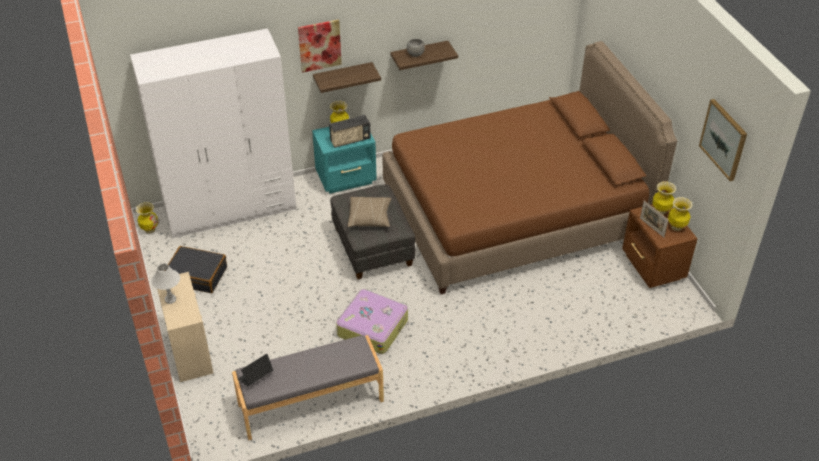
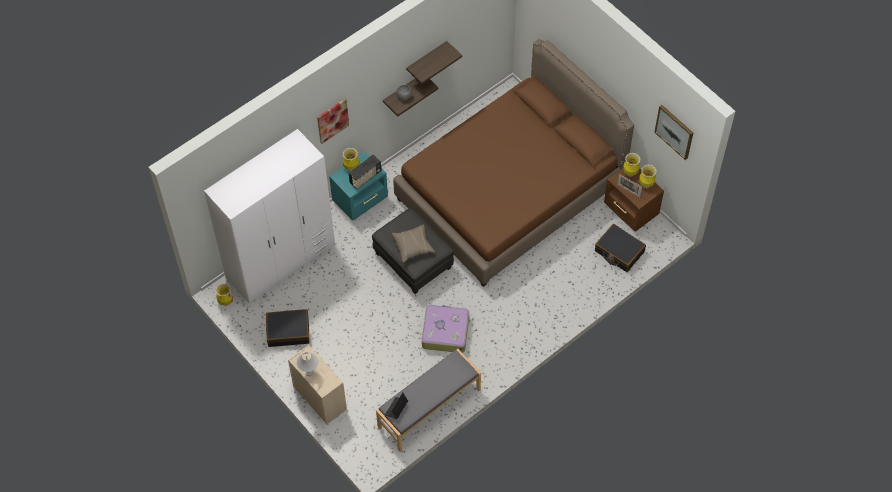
camera: 20 degrees left, 15 degrees up
(343, 77) = (349, 132): shelf -> shelf (426, 60)
(622, 304) = (619, 252): none -> black suitcase

